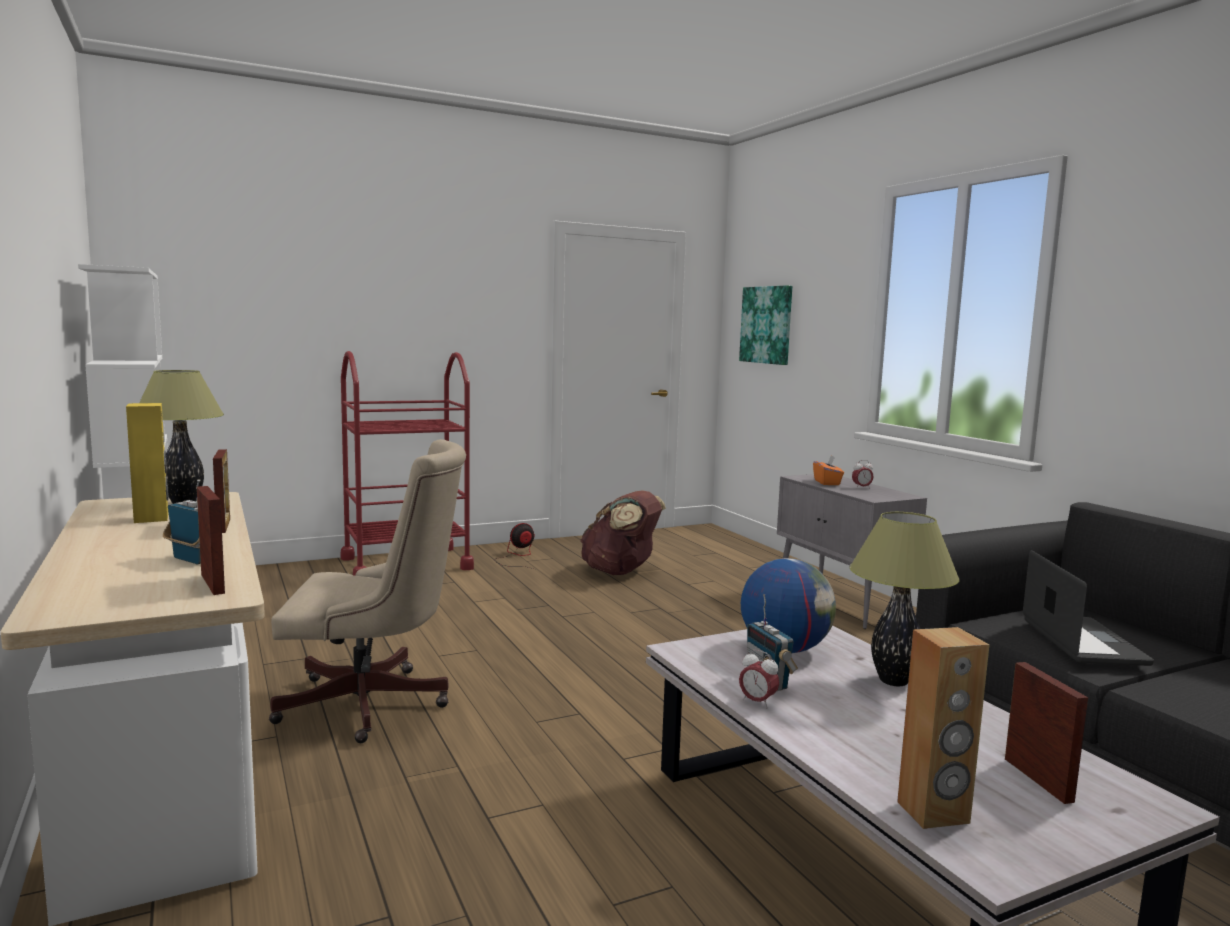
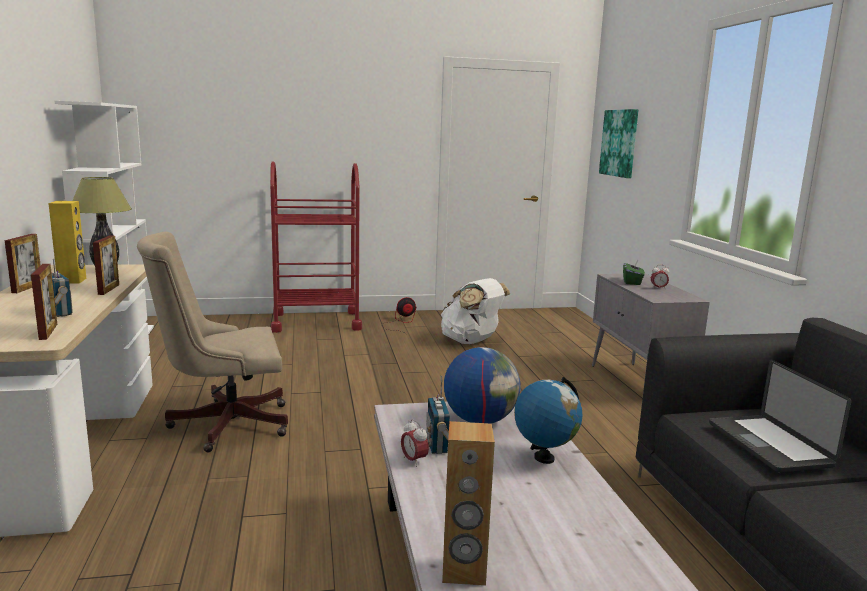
camera: 15 degrees right, 5 degrees up
(374, 705) = (223, 424): beige office chair -> beige office chair turned 150 degrees clockwise
(620, 572) = (471, 341): brown backpack -> white backpack
(827, 483) = (632, 282): orange tissue box -> green tissue box
(893, 681) = (544, 458): table lamp -> globe
(1038, 780) = (584, 559): picture frame -> picture frame (27, 288)
(1082, 642) = (768, 444): laptop -> laptop turned 150 degrees clockwise

